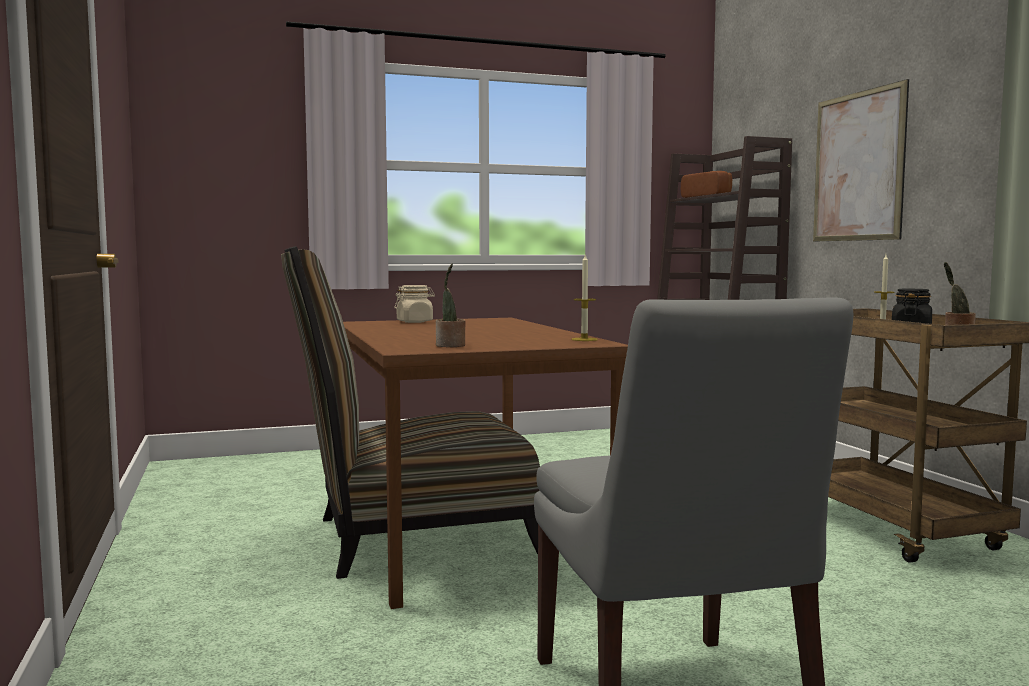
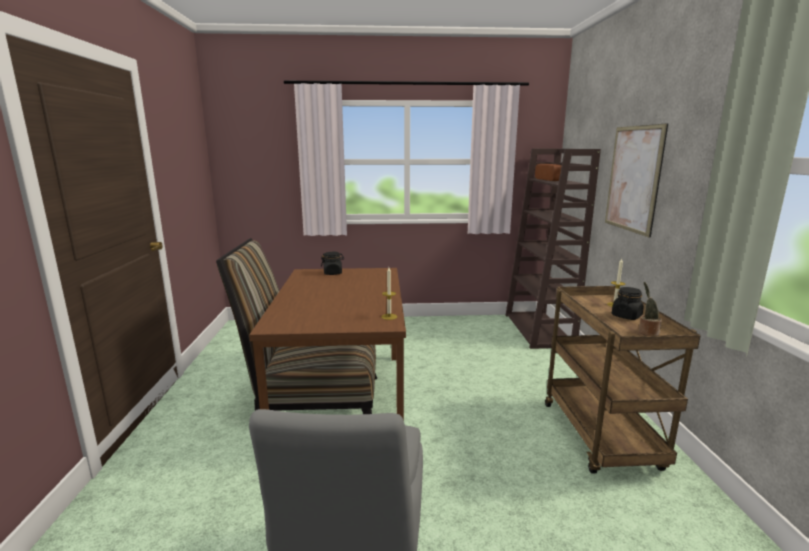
camera: 15 degrees right, 10 degrees up
(415, 322) = (333, 273): beige jar -> black jar
(450, 345) = (301, 321): potted plant -> none

